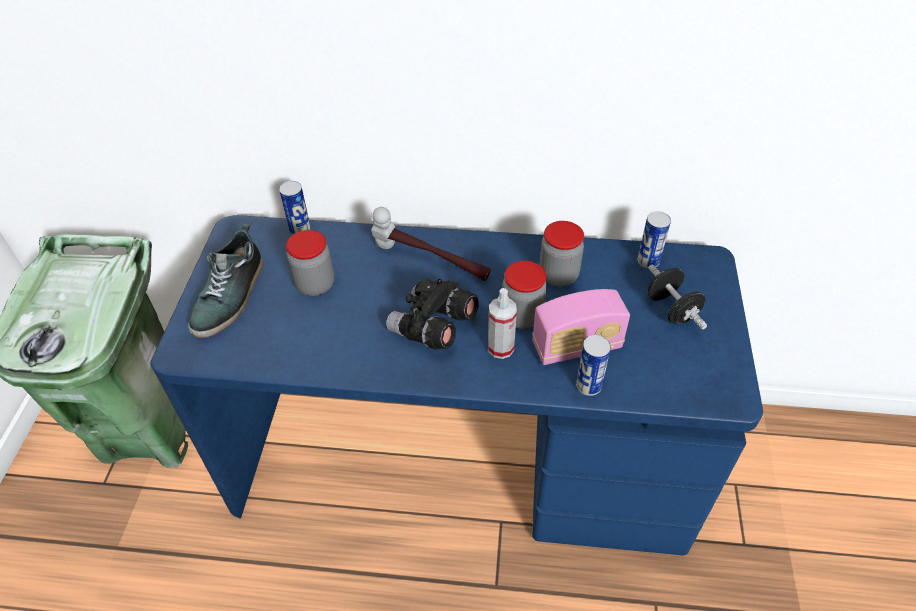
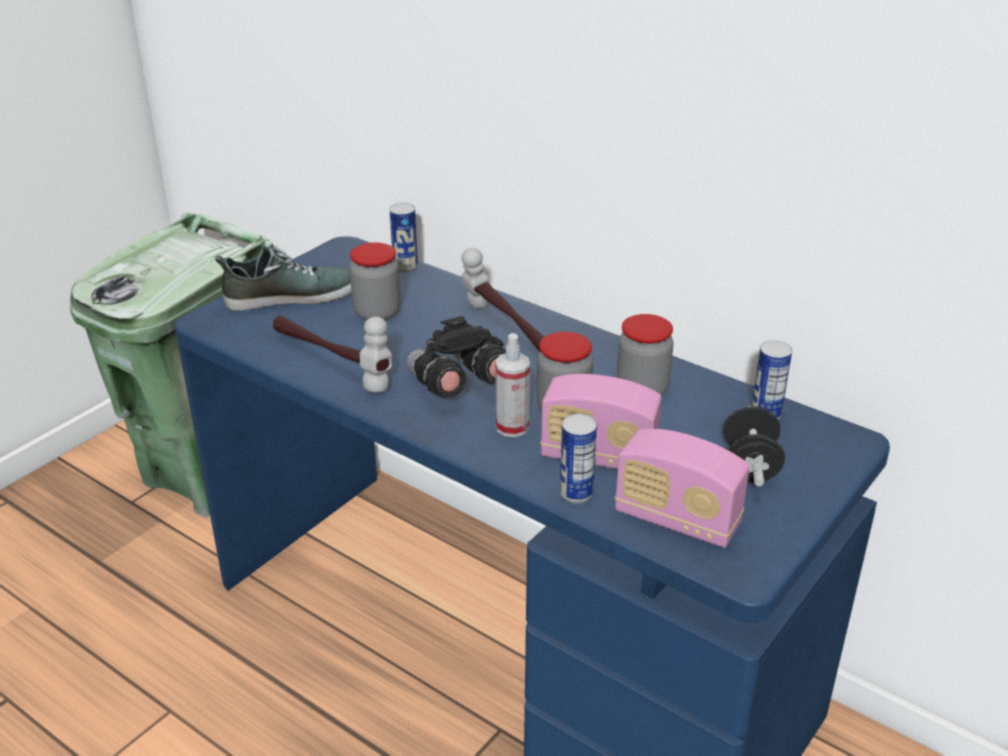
camera: 30 degrees right, 15 degrees down
(230, 296) = (291, 295): shoe -> shoe turned 150 degrees counterclockwise
(321, 348) = (332, 362): none -> hammer
(664, 376) = (677, 520): none -> radio

